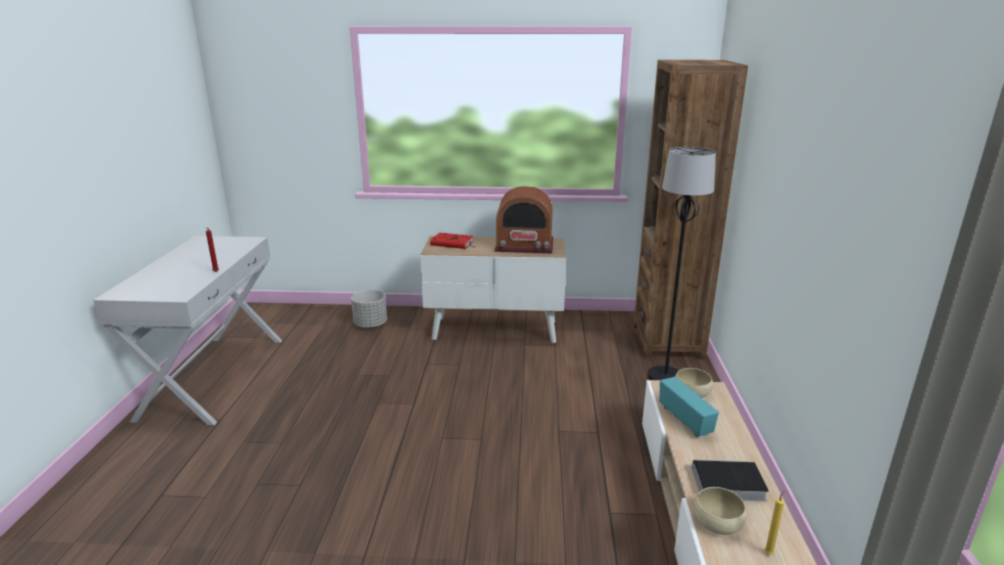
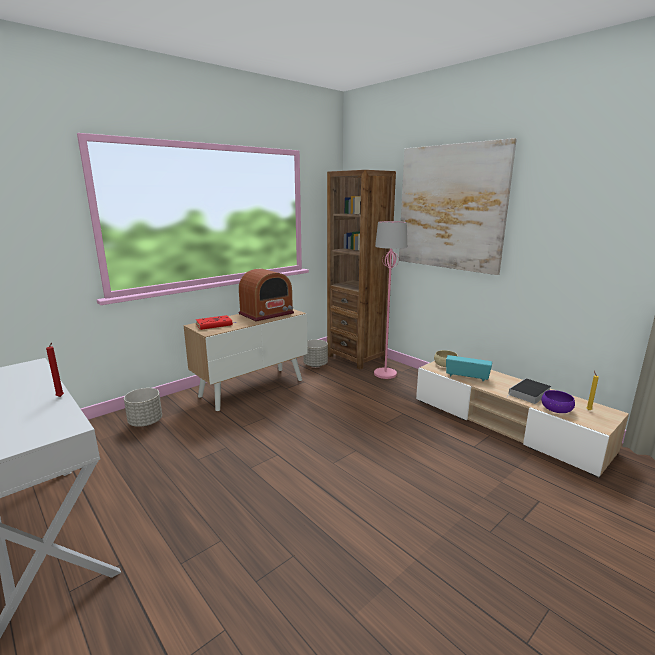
camera: 45 degrees left, 5 degrees down
(600, 331) = (315, 365): none -> grey planter
(666, 377) = (385, 374): black floor lamp -> pink floor lamp
(718, 522) = (556, 409): beige bowl -> purple bowl
(781, 141) = (450, 208): none -> picture

